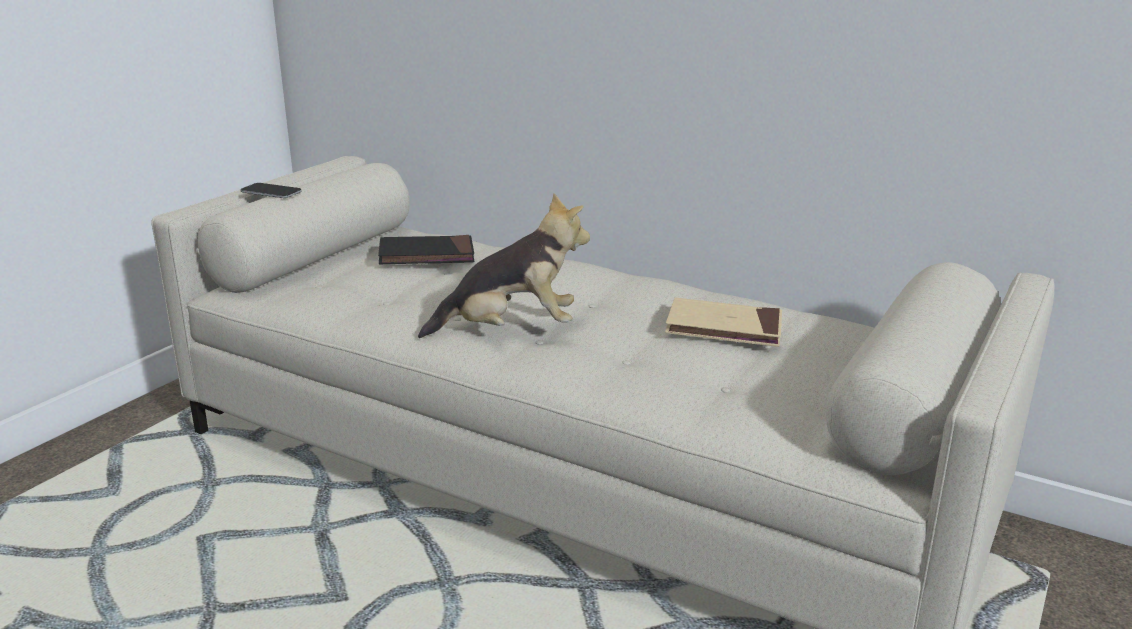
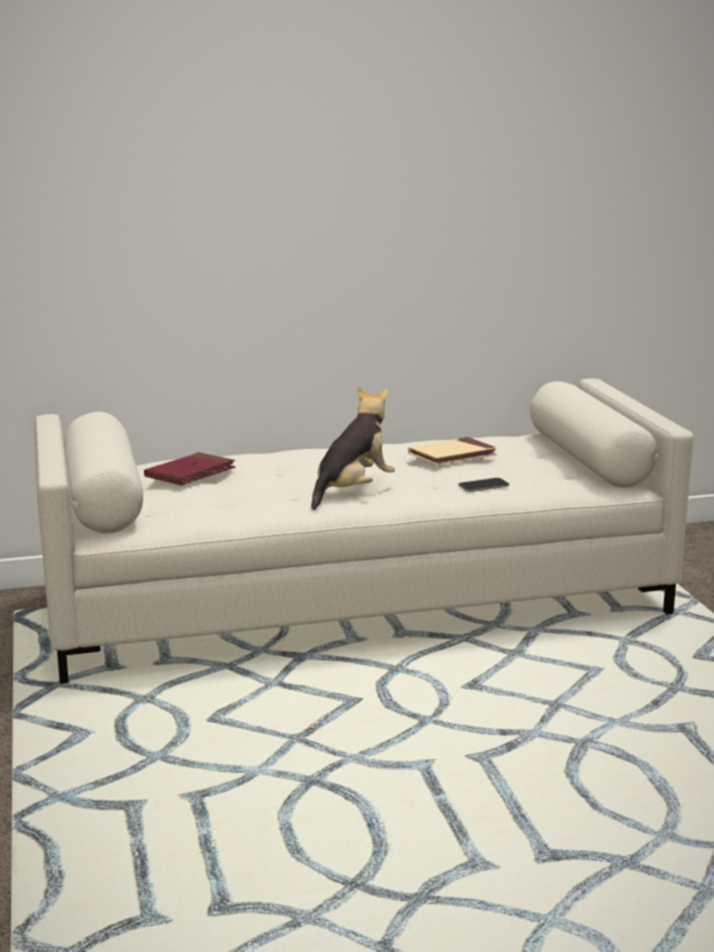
camera: 45 degrees left, 5 degrees down
(271, 192) = (89, 446): phone -> phone (483, 486)
(426, 255) = (190, 473): black book -> red book

